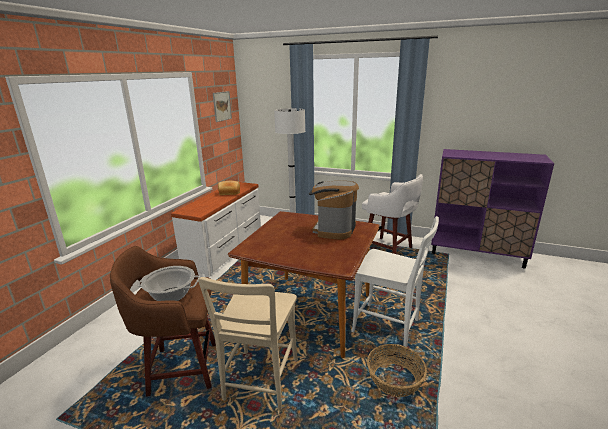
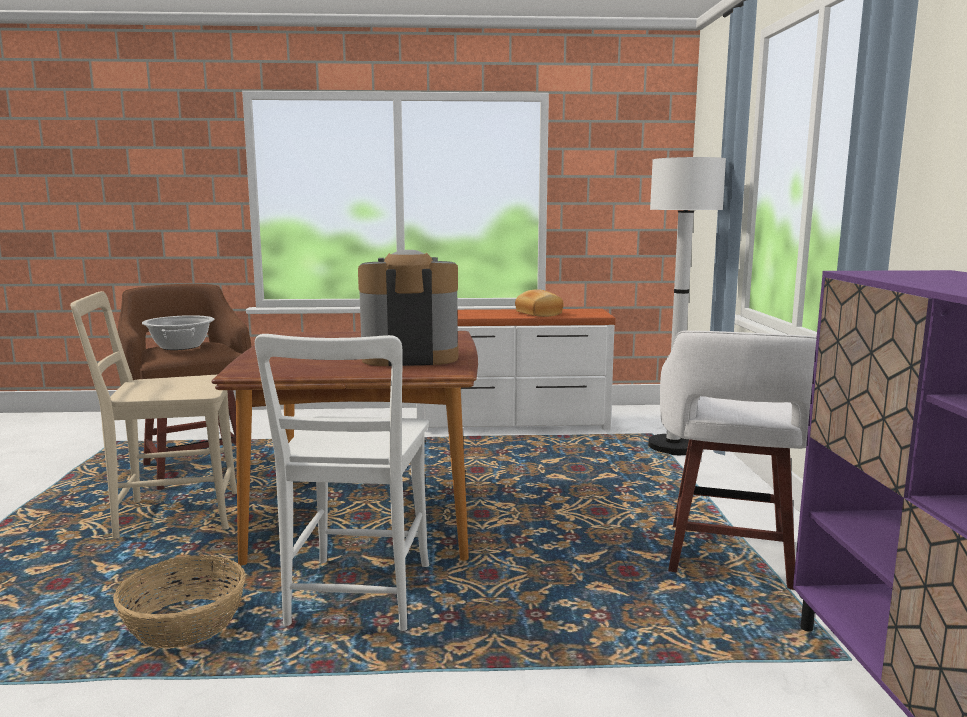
camera: 65 degrees right, 10 degrees down
(222, 106) = (629, 161): picture -> none

